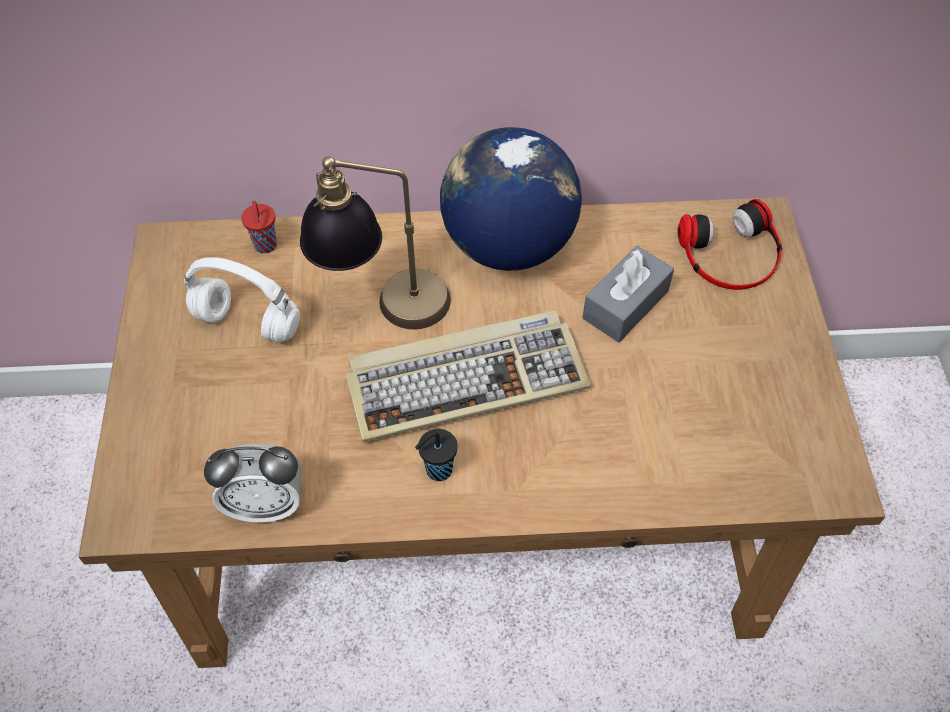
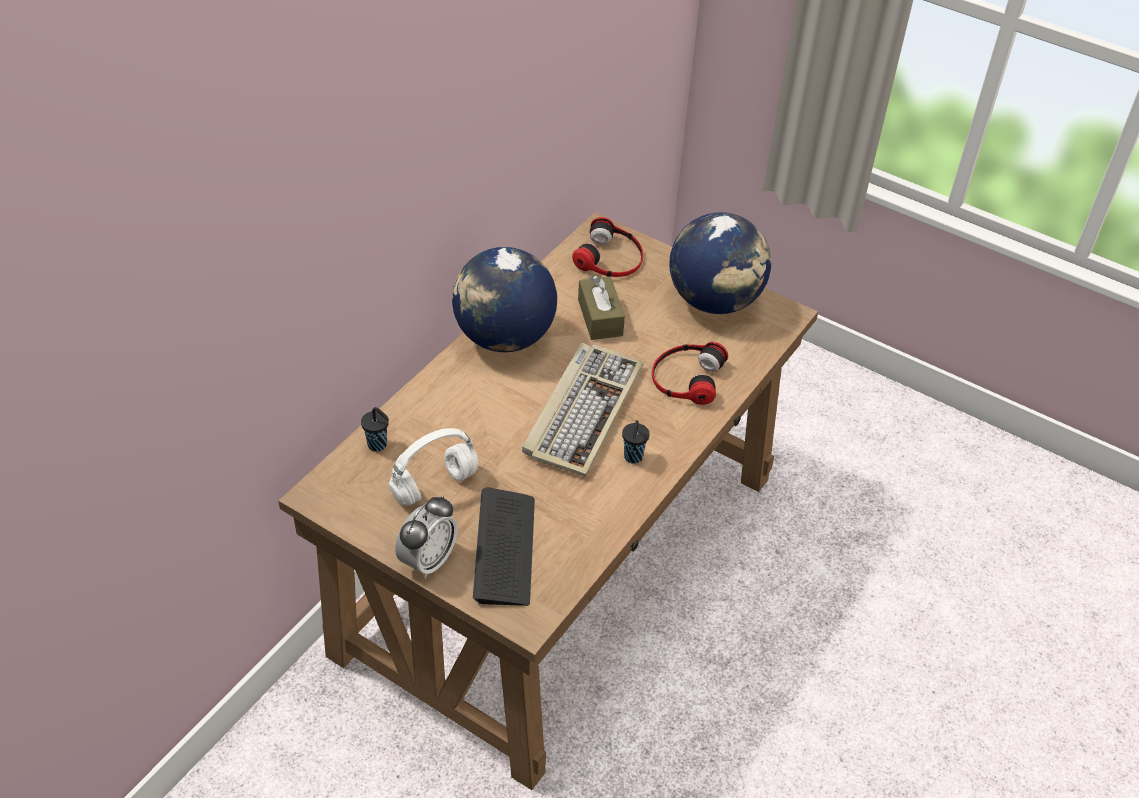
camera: 55 degrees left, 10 degrees down
(207, 436) = (504, 548): none -> keyboard
(265, 246) = (378, 445): red cup -> black cup
(266, 504) = (583, 545): alarm clock -> alarm clock (428, 561)
(383, 306) = (490, 417): table lamp -> none
(615, 444) = (686, 377): none -> headphones
(625, 305) = (600, 317): grey tissue box -> brown tissue box
(774, 394) = (715, 301): none -> globe

